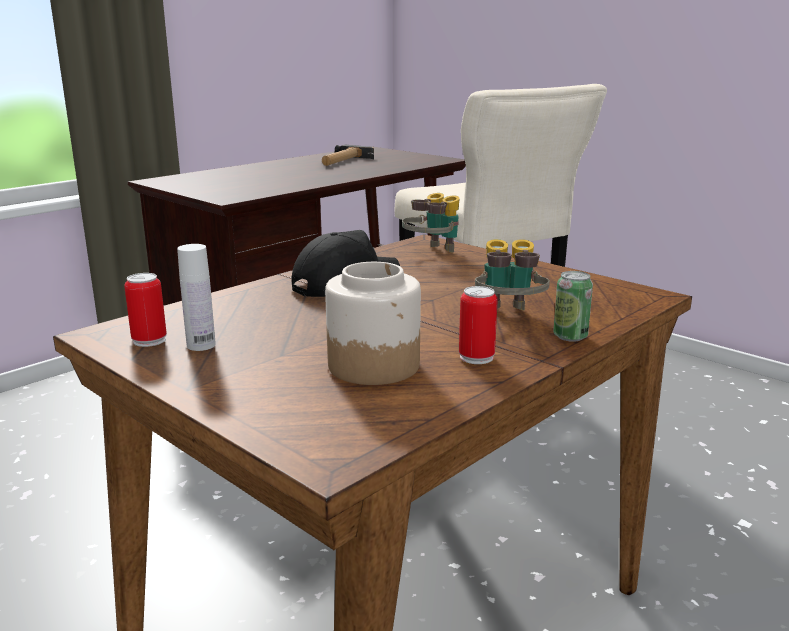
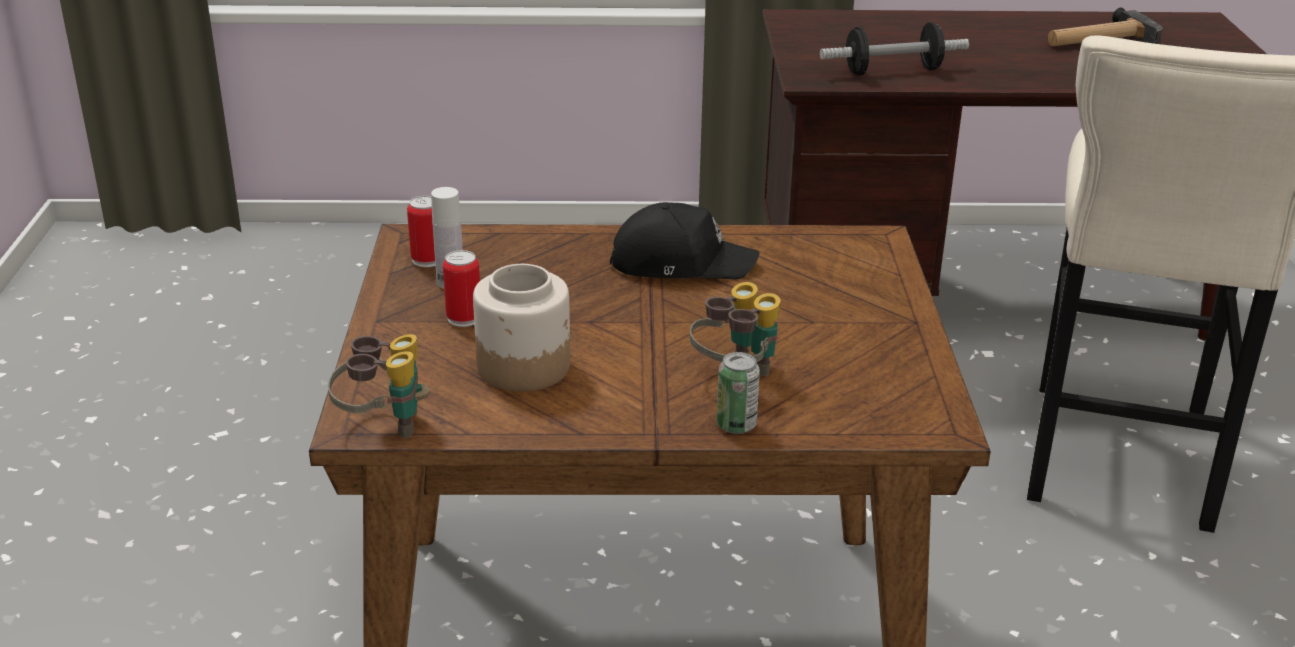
camera: 45 degrees right, 10 degrees up
(267, 187) = (892, 71): none -> dumbbell
(432, 252) = (848, 259): binoculars -> binoculars (383, 425)
(476, 357) = (612, 401): can -> can (464, 318)

